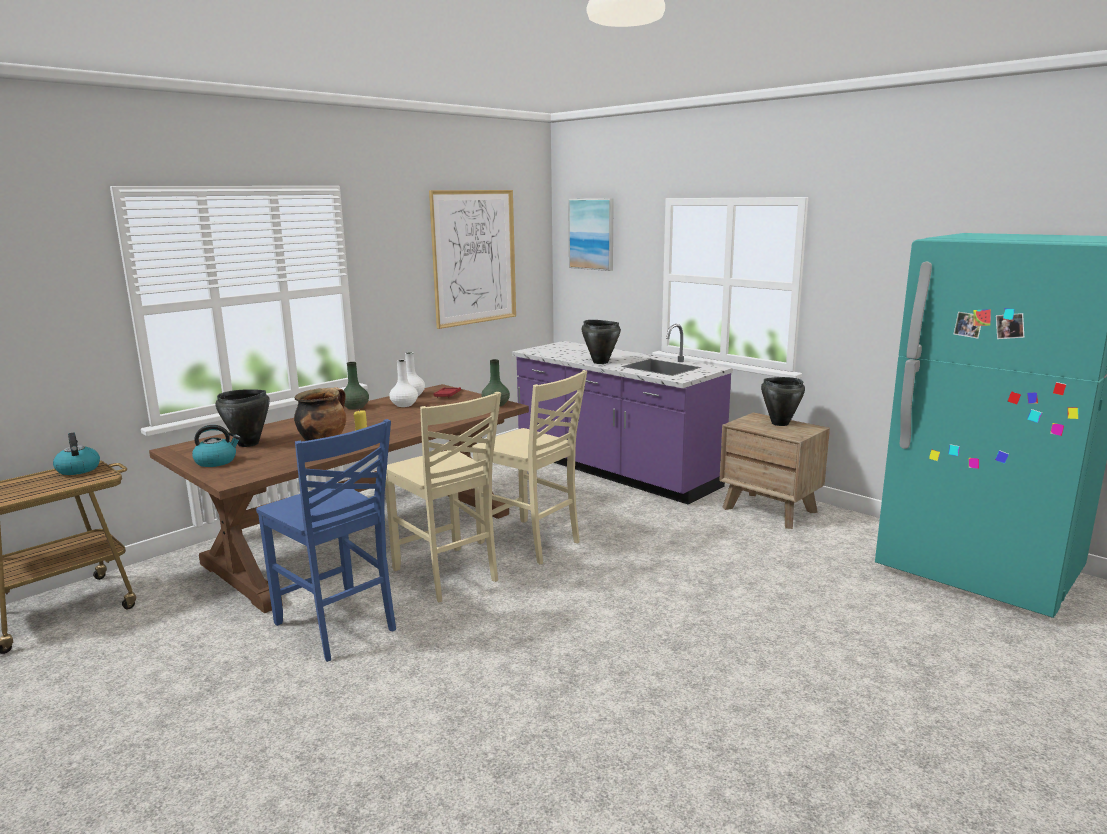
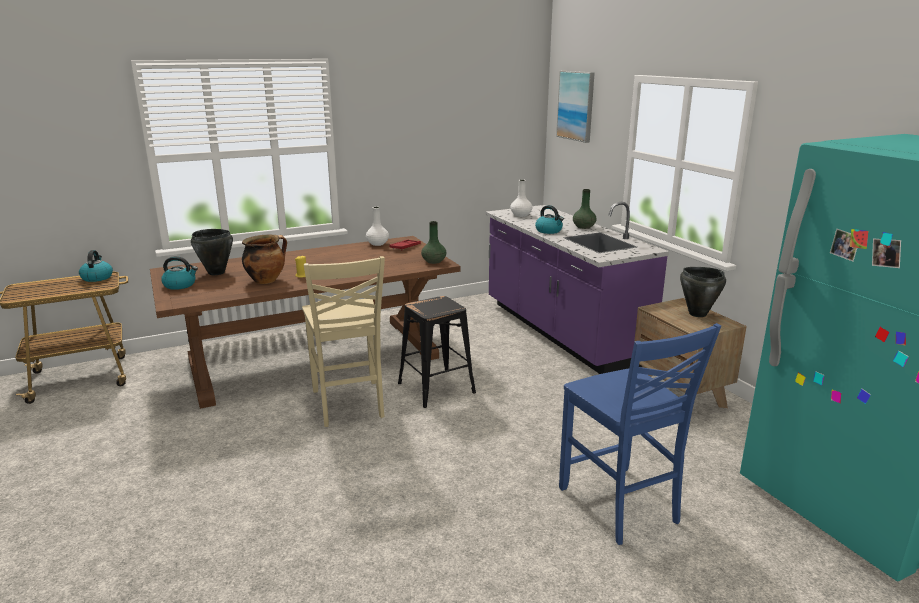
camera: 20 degrees right, 5 degrees up
(337, 627) = (239, 431): blue chair -> blue chair (620, 506)
(355, 407) = (324, 250): green vase -> green vase (584, 227)
(404, 405) = (362, 252): white vase -> white vase (521, 215)
(474, 257) = (460, 123): picture -> none
(531, 543) = (436, 388): beige chair -> black stool
(600, 362) = (549, 231): black cooking pot -> kettle

